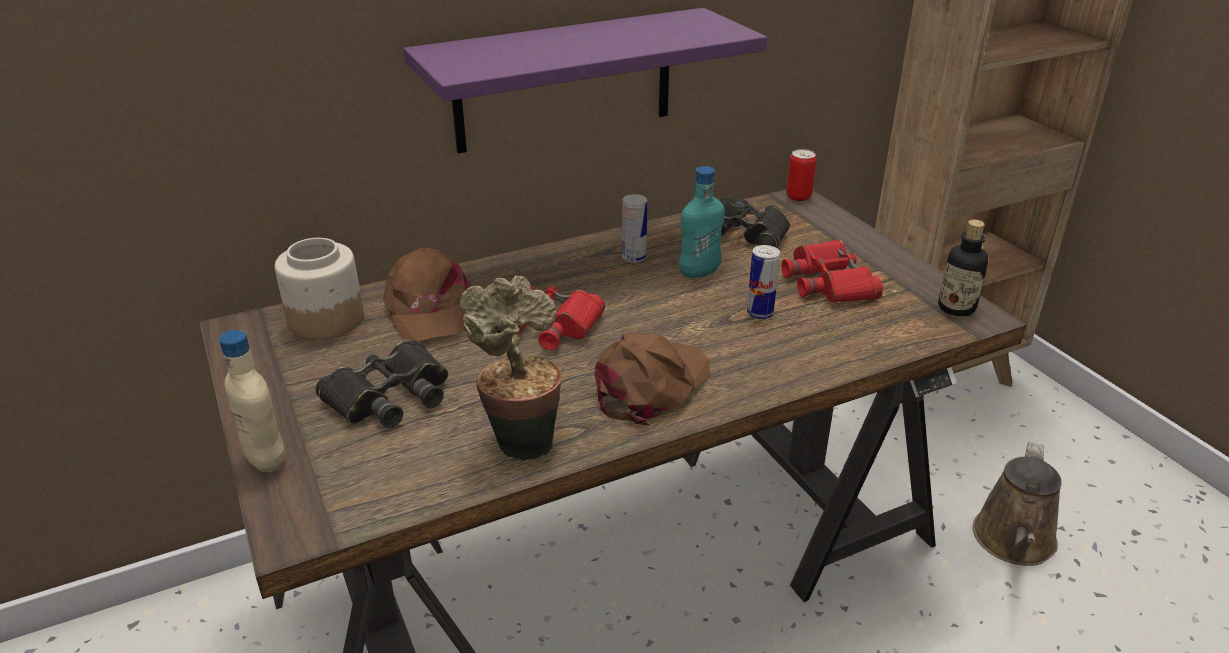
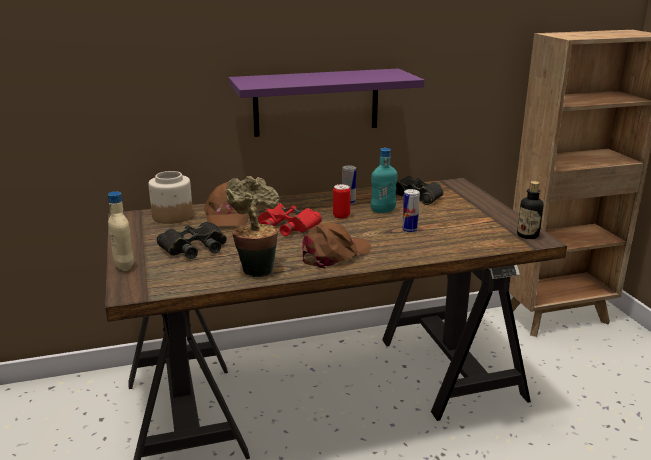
camera: 10 degrees right, 10 degrees down
(798, 196) = (457, 182): can -> can (341, 216)
(828, 282) = (456, 219): red binoculars -> none
(1013, 542) = (583, 406): brown watering can -> none

